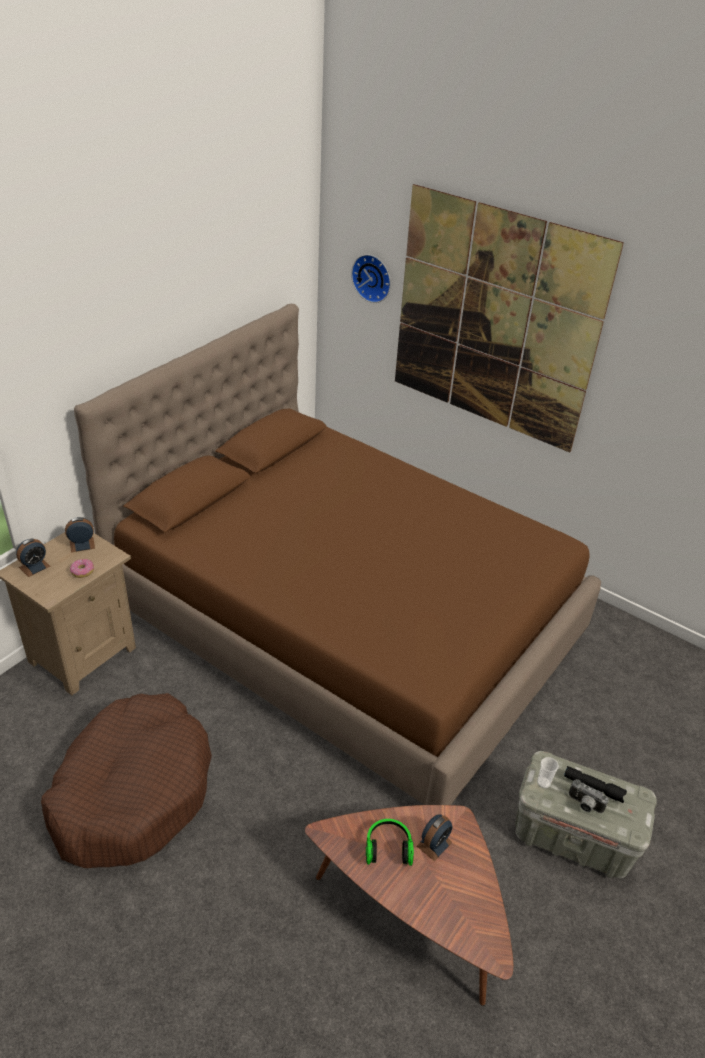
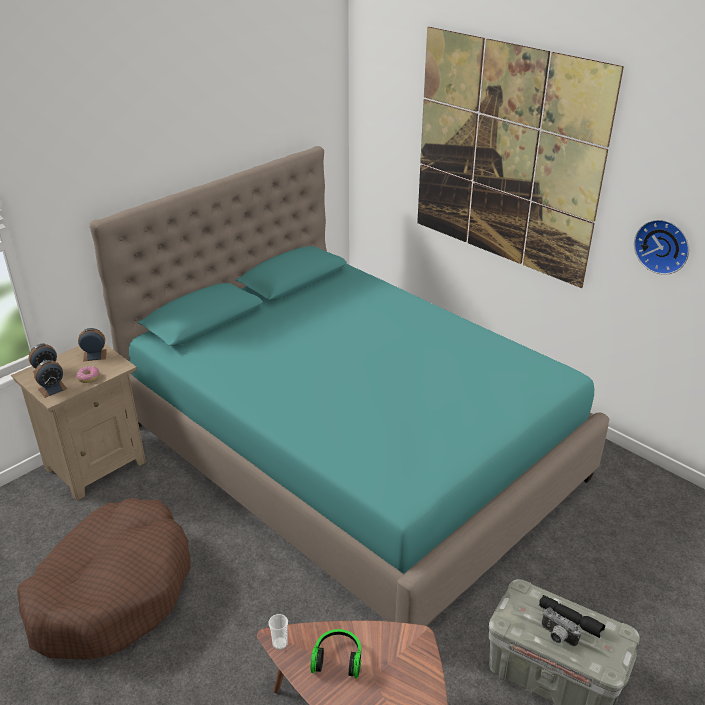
camera: 10 degrees right, 5 degrees down
(345, 621) = (351, 450): brown bed -> turquoise bed
(373, 277) = (395, 121): wall clock -> wall clock (663, 245)
(434, 844) = (386, 660): alarm clock -> alarm clock (52, 389)
(543, 782) = (516, 610): cup -> cup (280, 643)

